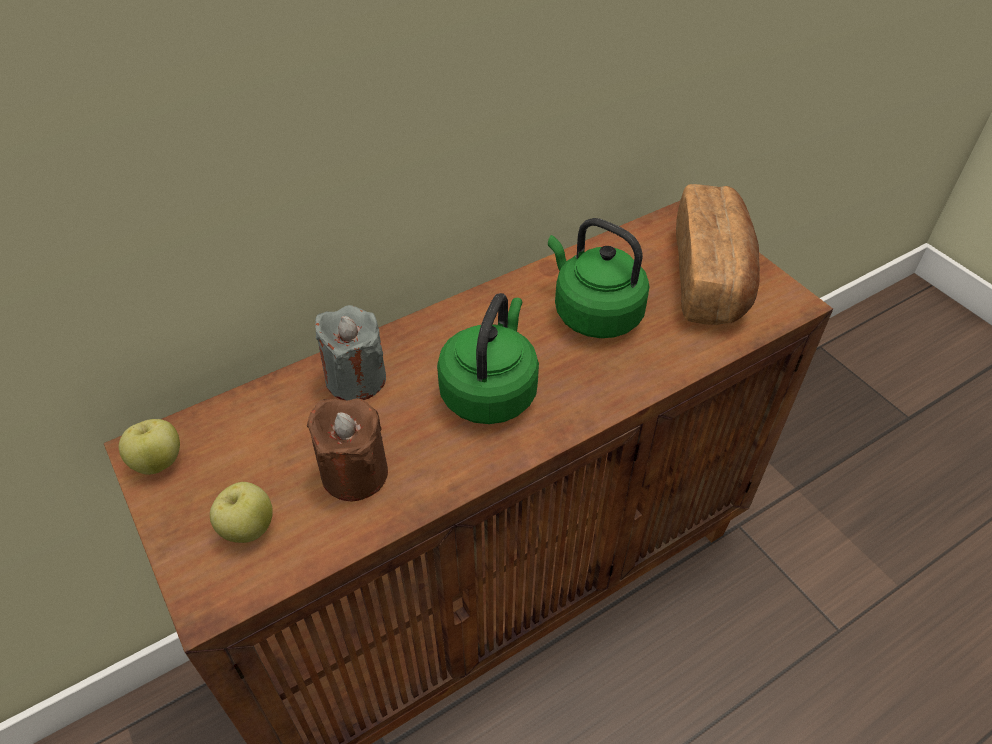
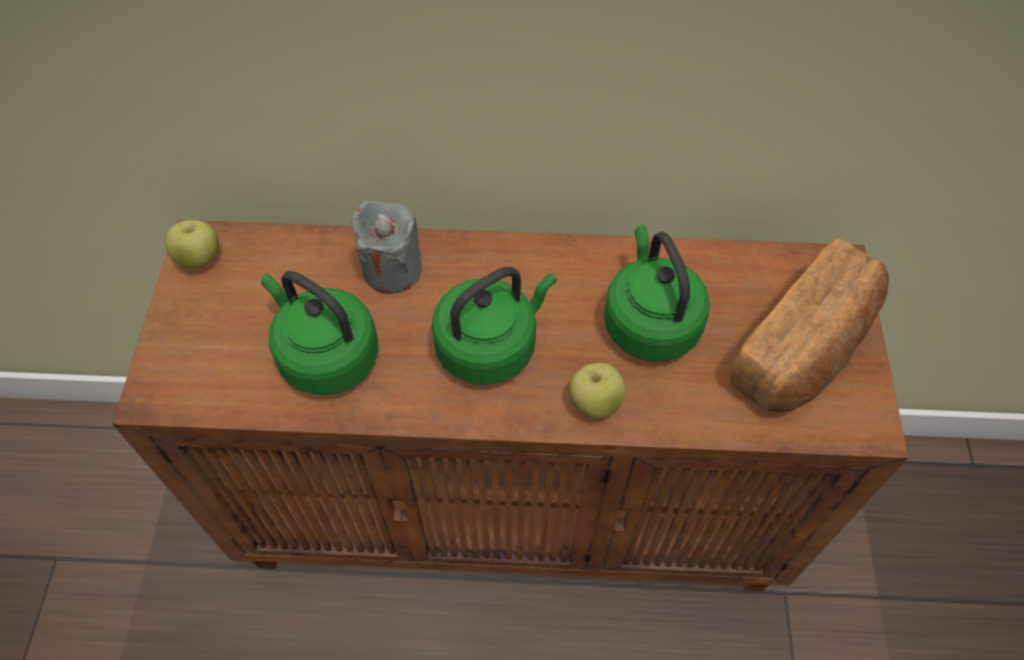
camera: 35 degrees right, 10 degrees up
(248, 528) = (218, 353): apple -> apple (594, 403)
(354, 473) = (325, 355): brown candle -> green kettle

